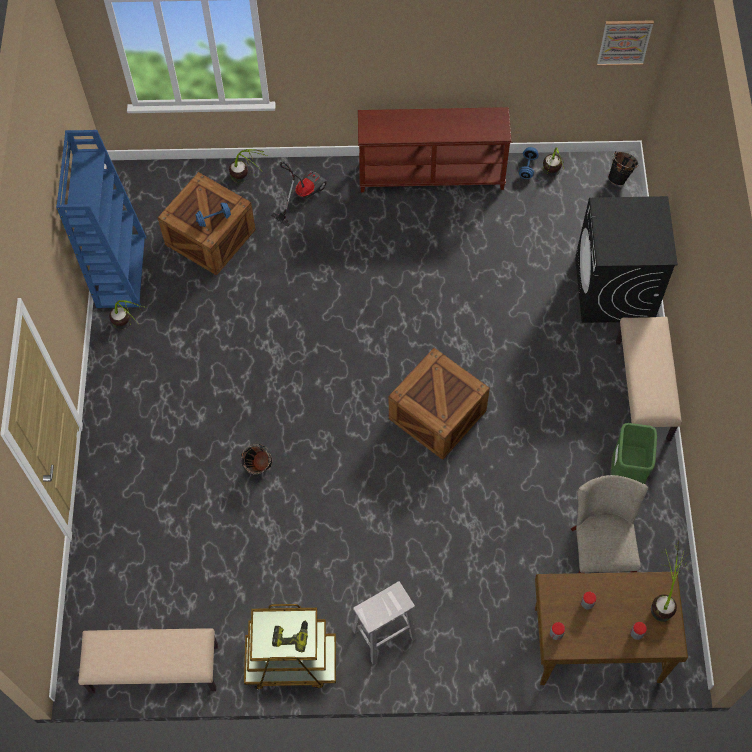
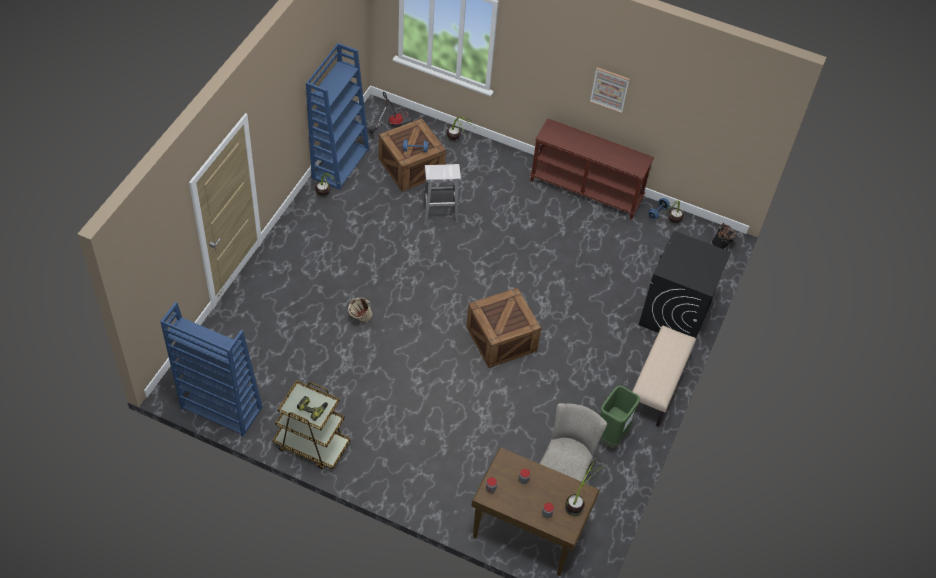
camera: 20 degrees right, 10 degrees down
(154, 669) = (220, 408): beige bench -> blue bookcase
(259, 469) = (360, 319): black bucket -> beige bucket
(301, 195) = (488, 166): vacuum cleaner -> vacuum cleaner (393, 124)
(383, 635) = (383, 457): white stool -> white stool (439, 213)
(624, 42) = (745, 135): picture -> picture (609, 89)

